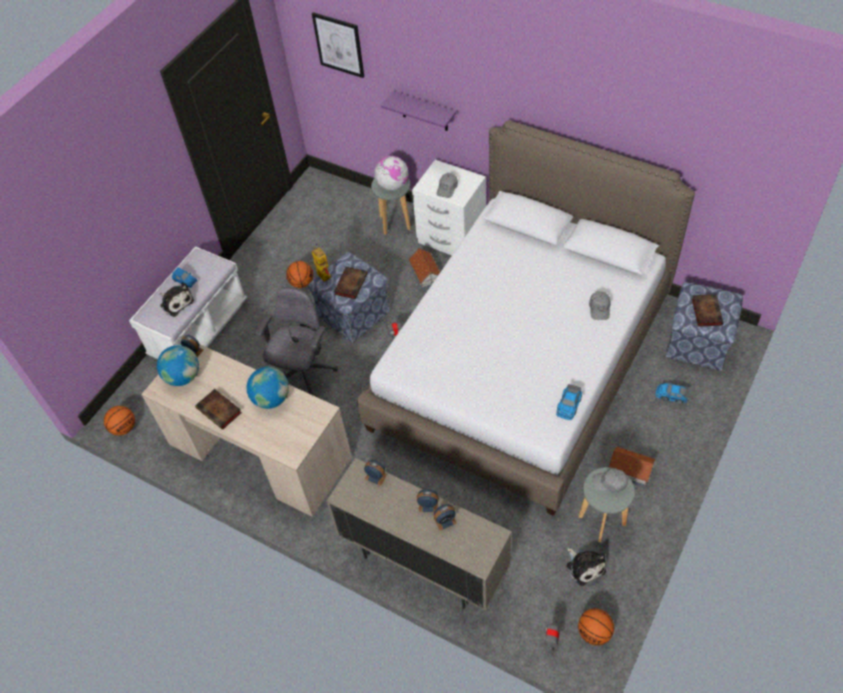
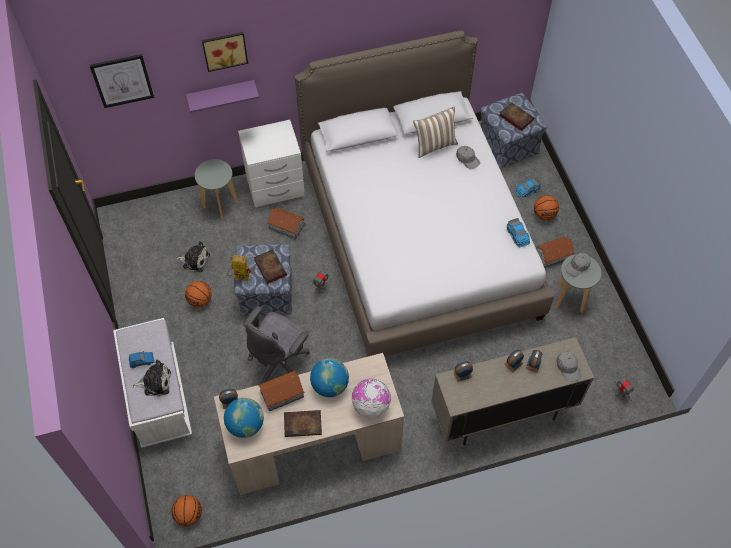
camera: 50 degrees left, 5 degrees up
(232, 375) = (281, 394): none -> toy house
(303, 374) = (280, 363): grey office chair -> grey office chair turned 120 degrees counterclockwise
(392, 185) = (215, 173): globe -> globe (371, 405)
(431, 61) = (224, 50): none -> picture
(447, 188) = (273, 146): grey cap -> grey cap (568, 367)
(583, 276) = (434, 145): none -> pillow
(584, 566) = (590, 334): plush toy -> plush toy (194, 260)
(594, 632) = (634, 367): basketball -> basketball (544, 214)

